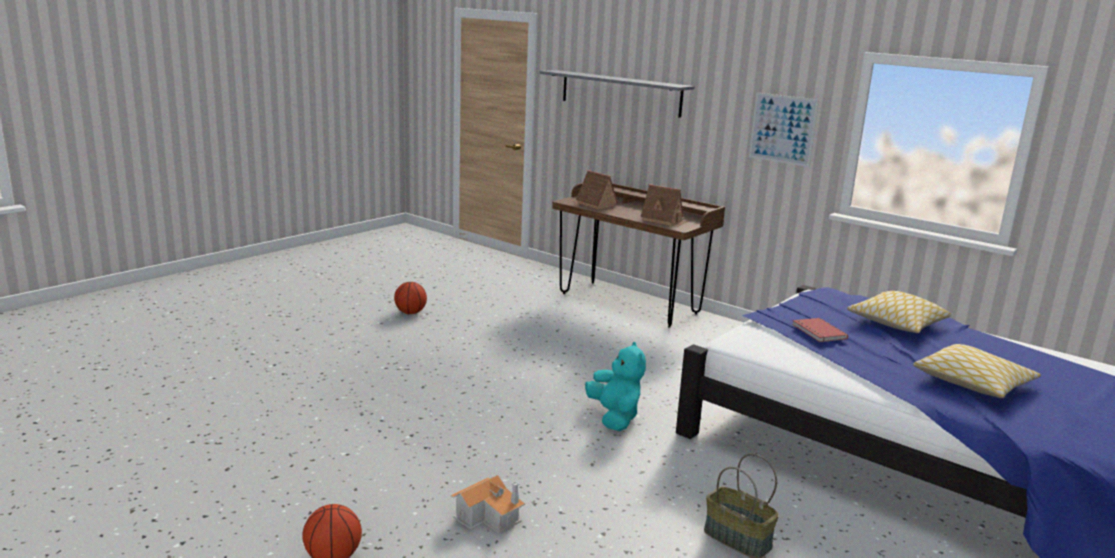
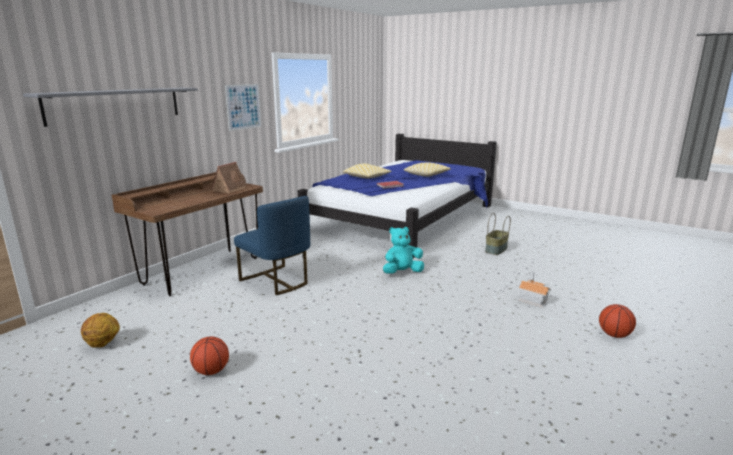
camera: 95 degrees left, 0 degrees up
(475, 279) = (102, 344): none -> basketball
(593, 337) = (276, 281): none -> blue chair
(595, 204) = (171, 204): toy house -> none

